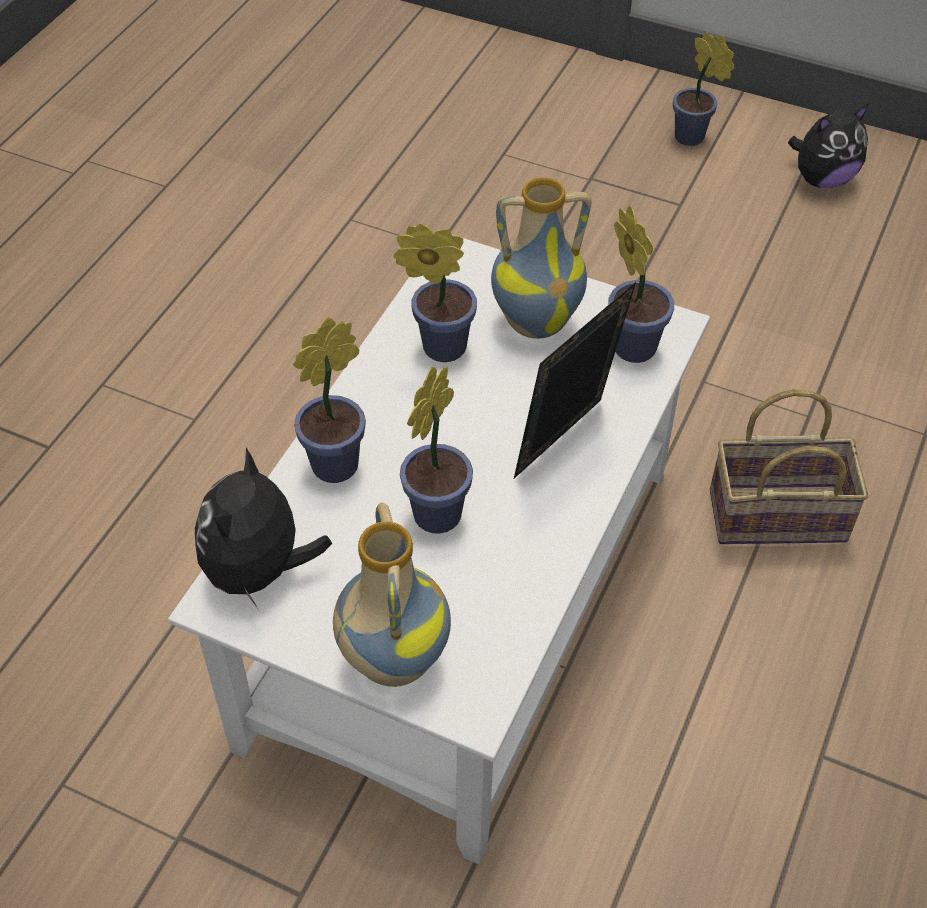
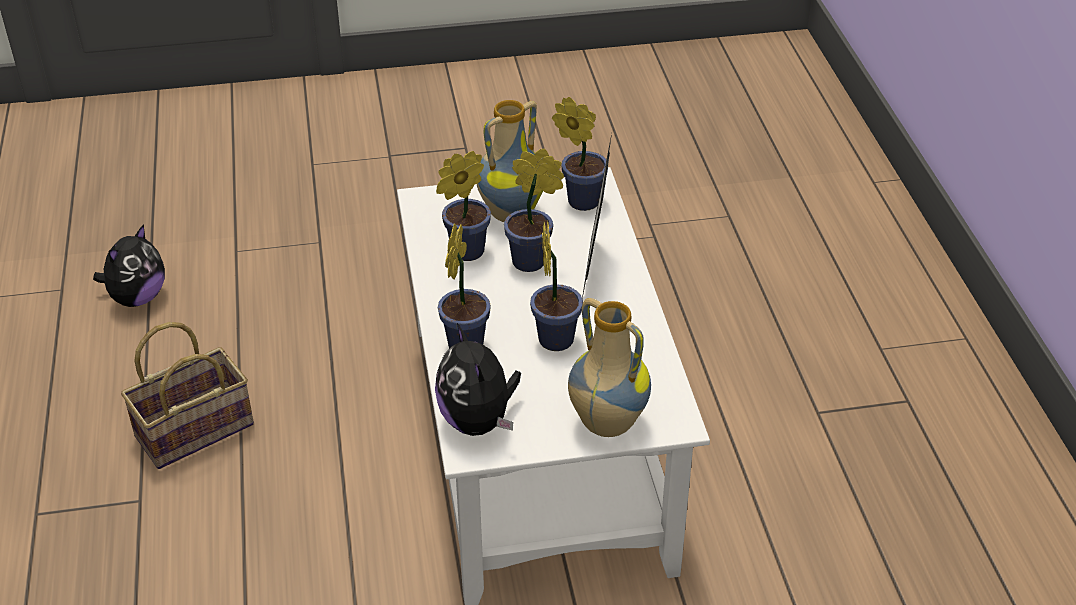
camera: 35 degrees left, 10 degrees down
(693, 138) = (438, 104): potted plant -> potted plant (533, 262)
(780, 513) = (684, 297): basket -> basket (196, 428)
(822, 179) = (544, 96): plush toy -> plush toy (137, 297)

